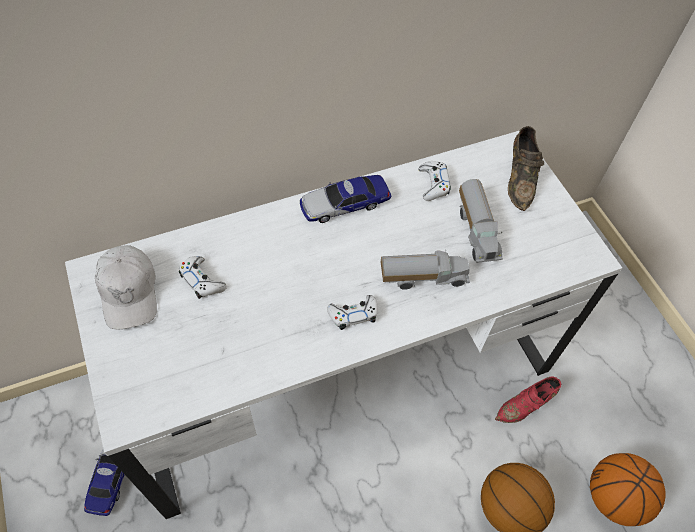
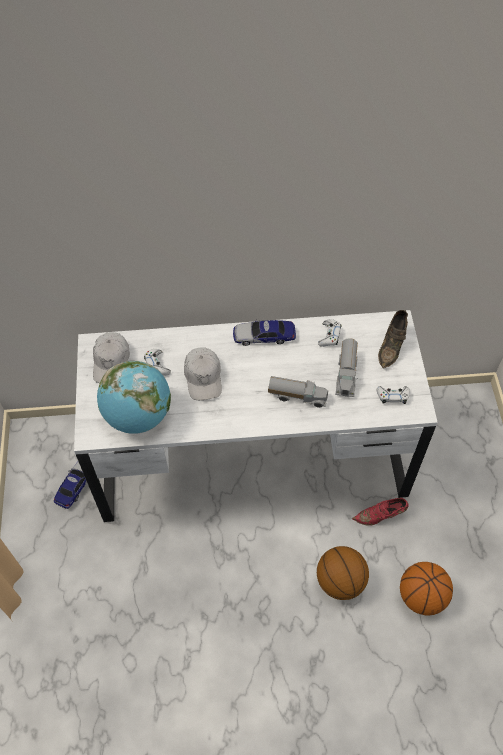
camera: 20 degrees right, 0 degrees up
(196, 366) = (138, 416): none -> globe
(278, 282) = (203, 377): none -> white cap
(353, 314) = (244, 409): white game controller -> white game controller (392, 396)

